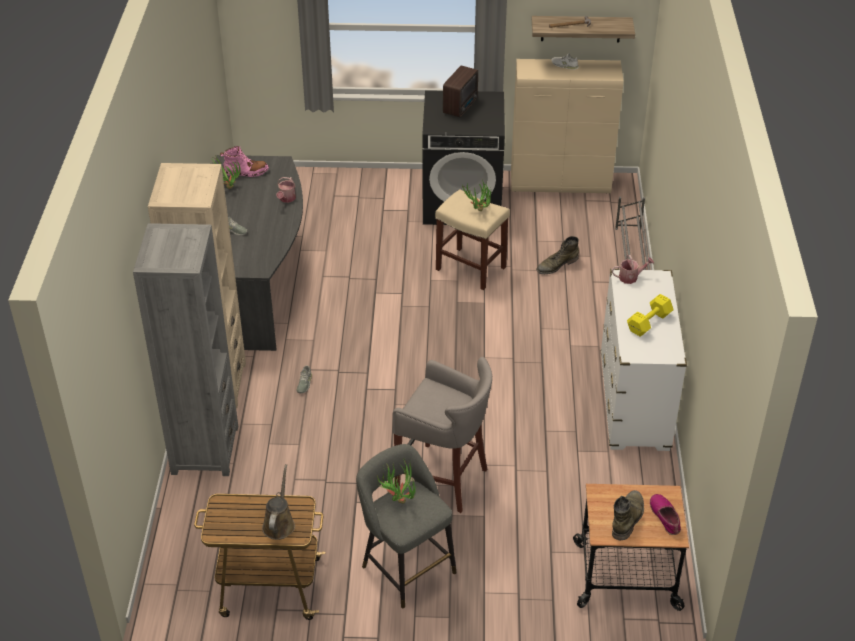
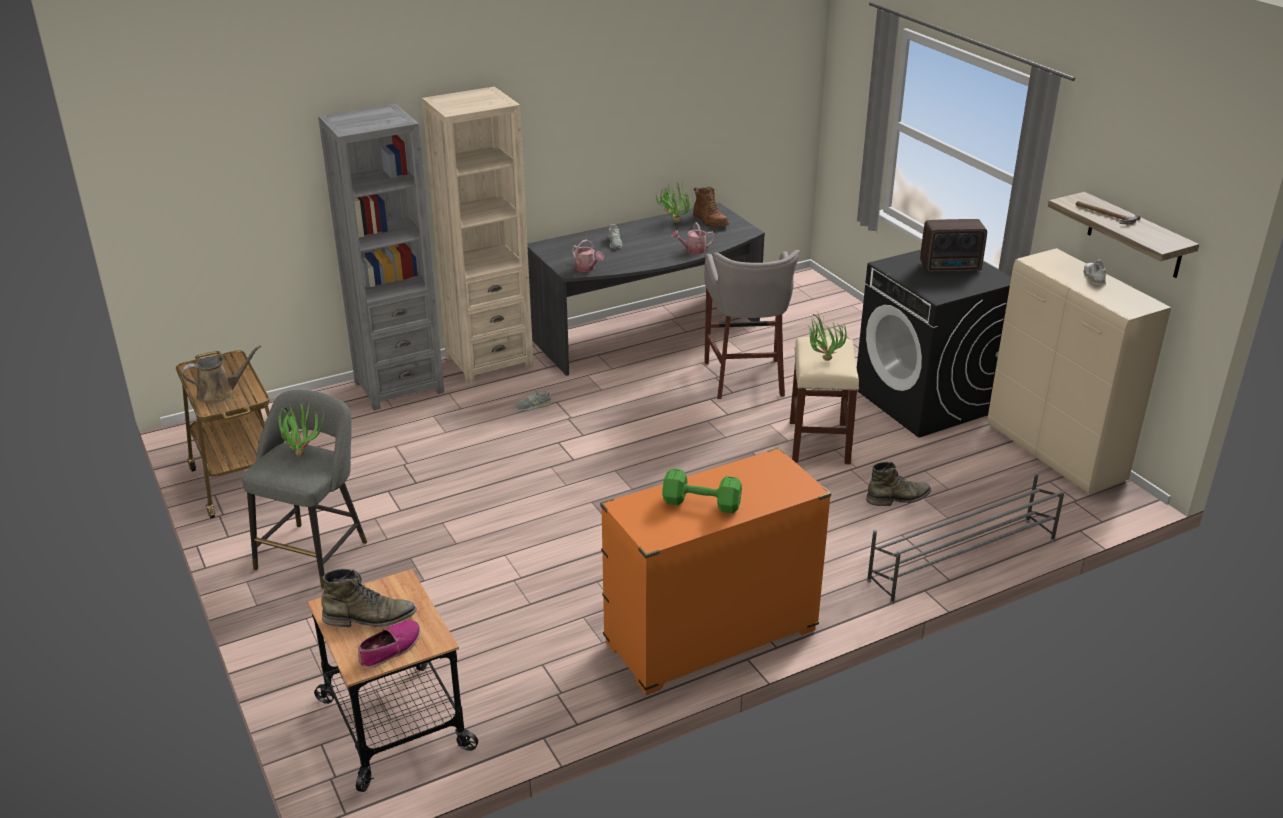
camera: 60 degrees right, 10 degrees down
(246, 172) = (710, 221): pink boot -> brown boot
(444, 480) = (460, 535): grey stool -> grey stool (746, 380)
(556, 265) = (898, 498): green boot -> green boot turned 135 degrees clockwise
(631, 277) = (778, 466): watering can -> watering can (587, 268)
(634, 402) = (710, 637): white dresser -> orange dresser
(648, 323) = (700, 503): yellow dumbbell -> green dumbbell

